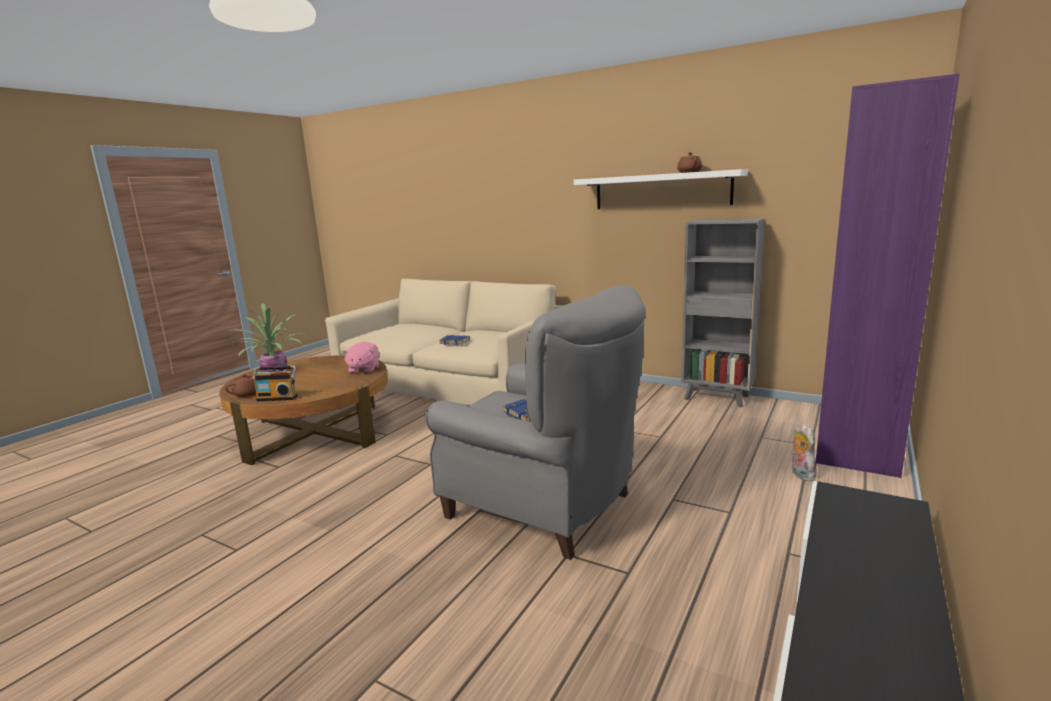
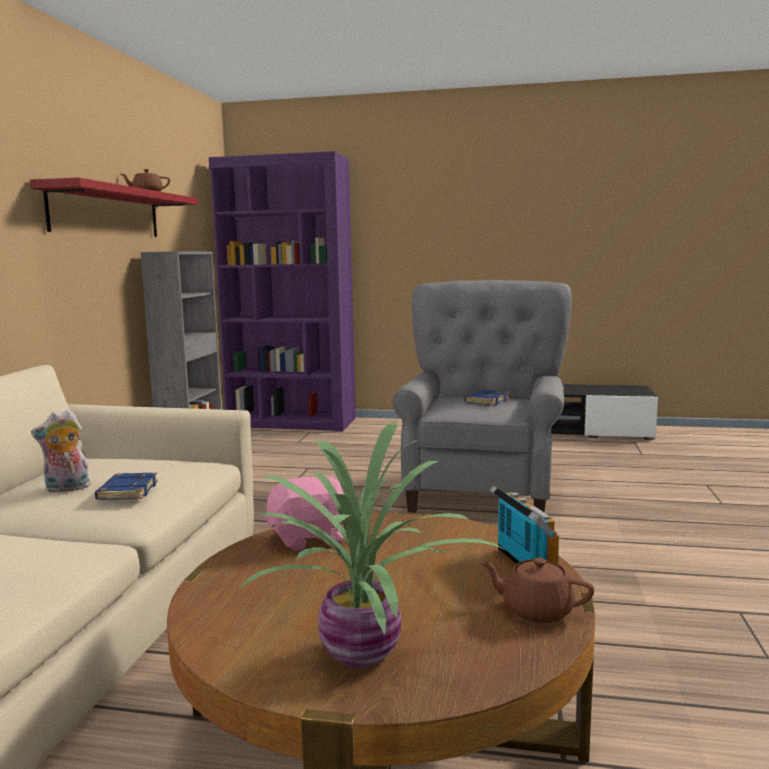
camera: 110 degrees left, 5 degrees down
(661, 191) = (106, 212): white shelf -> red shelf
(800, 474) = (364, 434): plush toy -> plush toy (66, 489)

